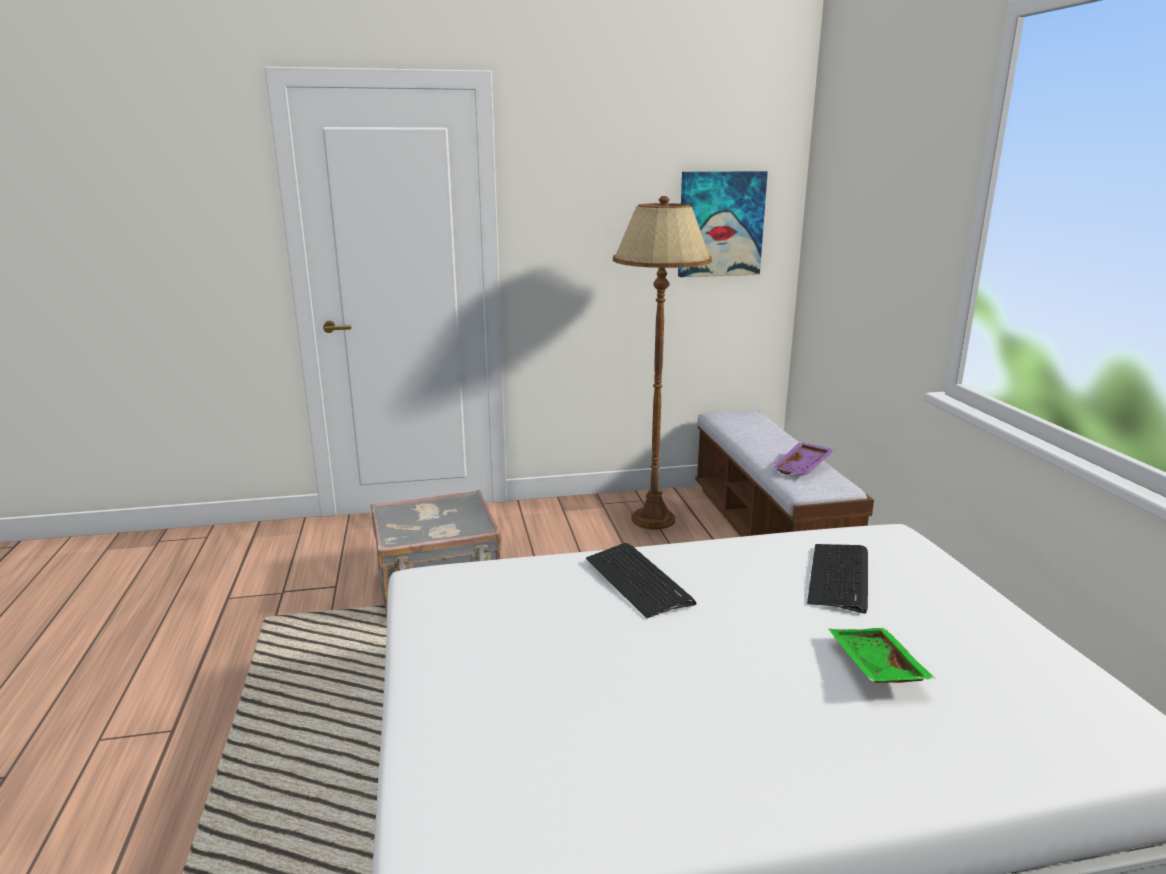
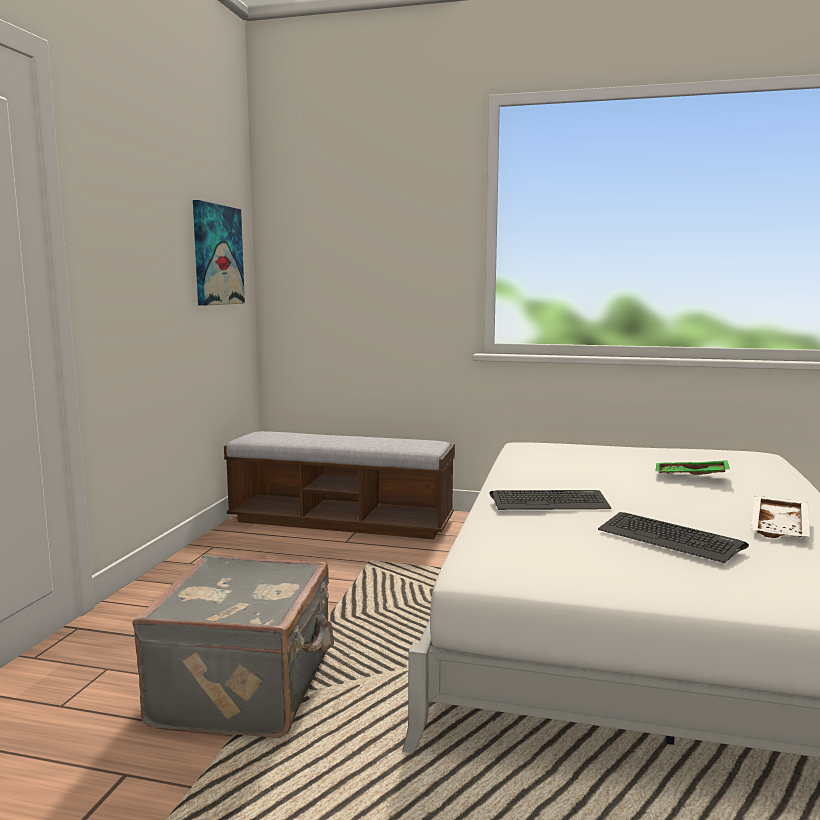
camera: 65 degrees left, 10 degrees down
(652, 519) = (256, 551): brown floor lamp -> none
(703, 755) = (781, 527): none -> white tray
(803, 467) = (393, 441): purple tray -> none
(839, 577) = (577, 463): keyboard -> keyboard (669, 538)

